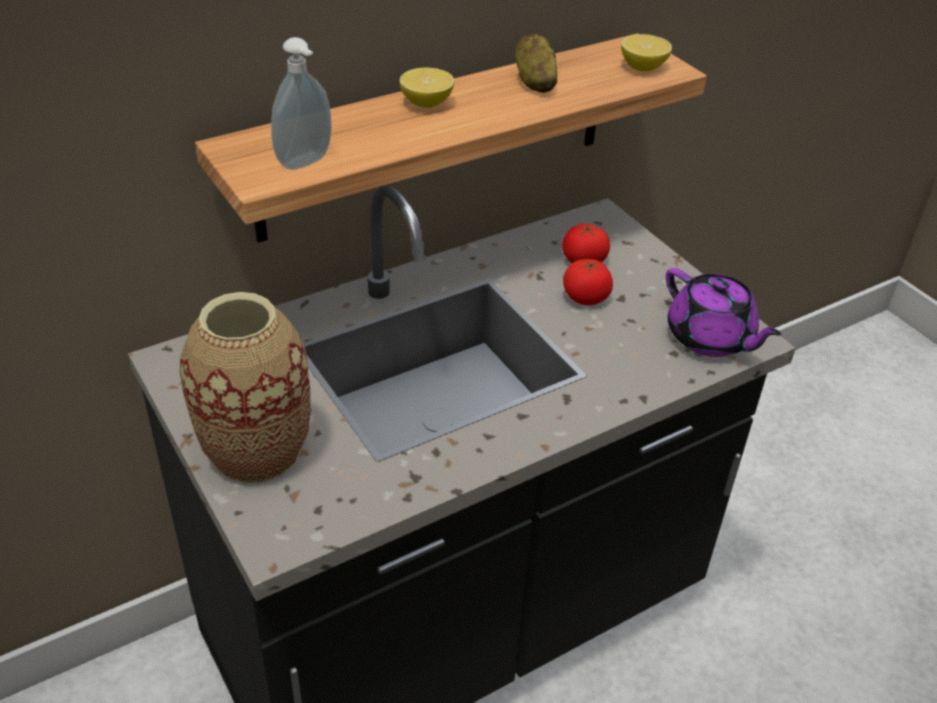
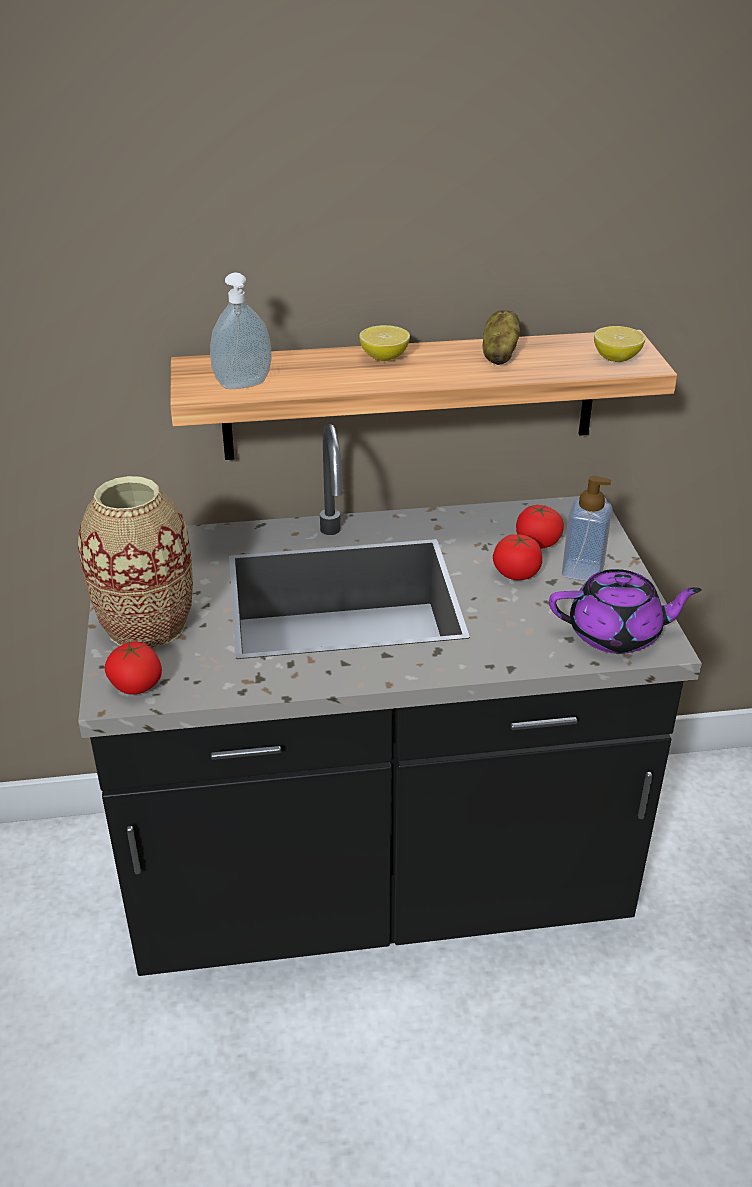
camera: 25 degrees right, 5 degrees down
(292, 524) = (136, 686): none -> tomato
(641, 281) = (582, 571): none -> soap dispenser
(710, 338) = (616, 634): purple teapot -> purple teapot turned 75 degrees counterclockwise

